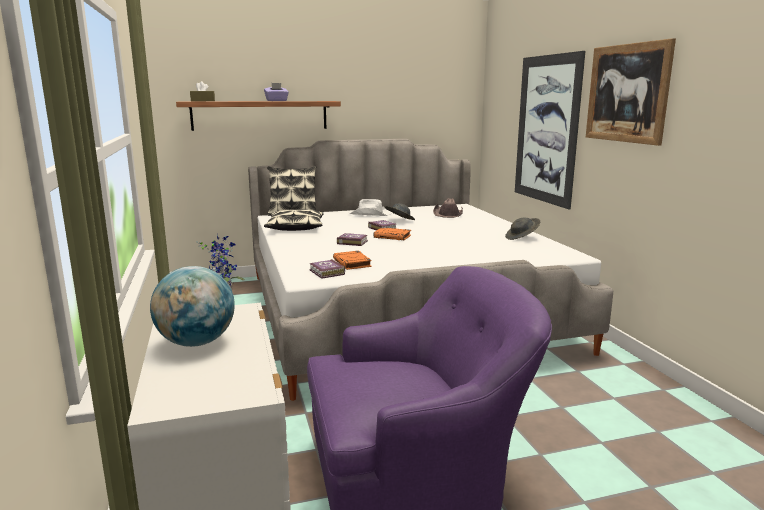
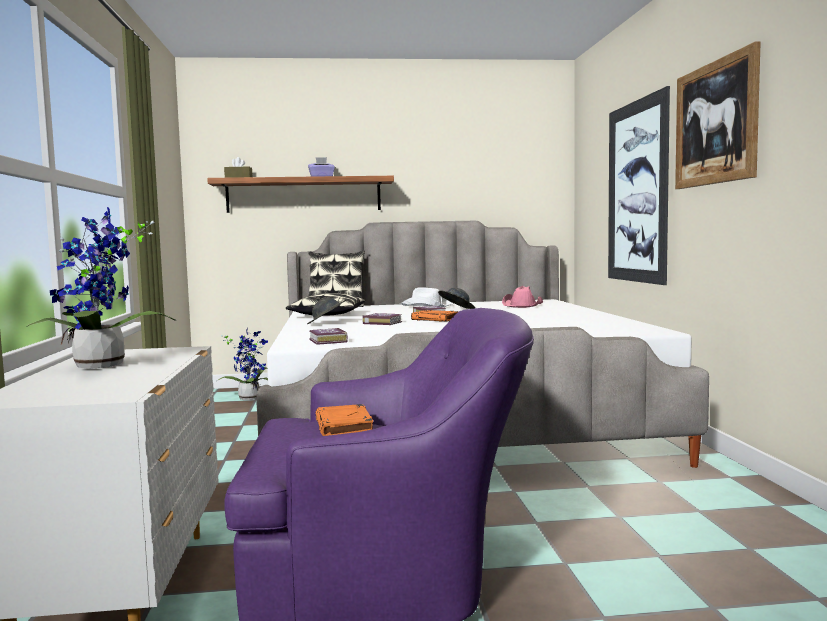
camera: 10 degrees right, 10 degrees down
(196, 343) = (102, 366): globe -> potted plant
(352, 263) = (365, 335): orange book -> orange book (344, 426)
(448, 214) = (523, 305): brown hat -> pink hat
(522, 238) = (600, 319): grey hat -> grey hat (327, 323)

